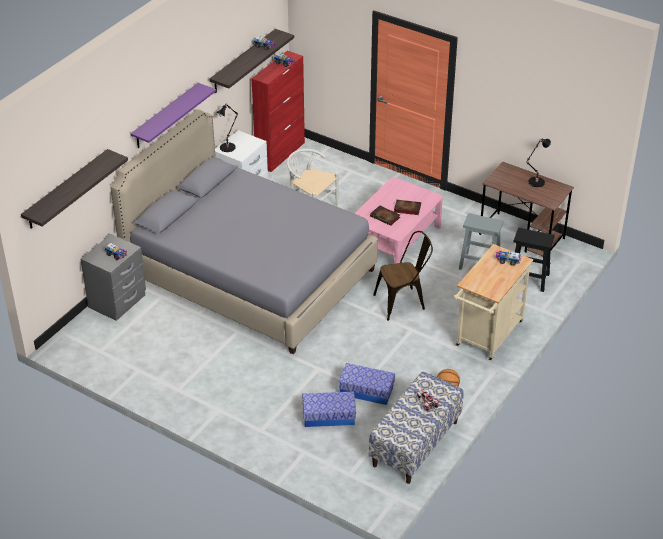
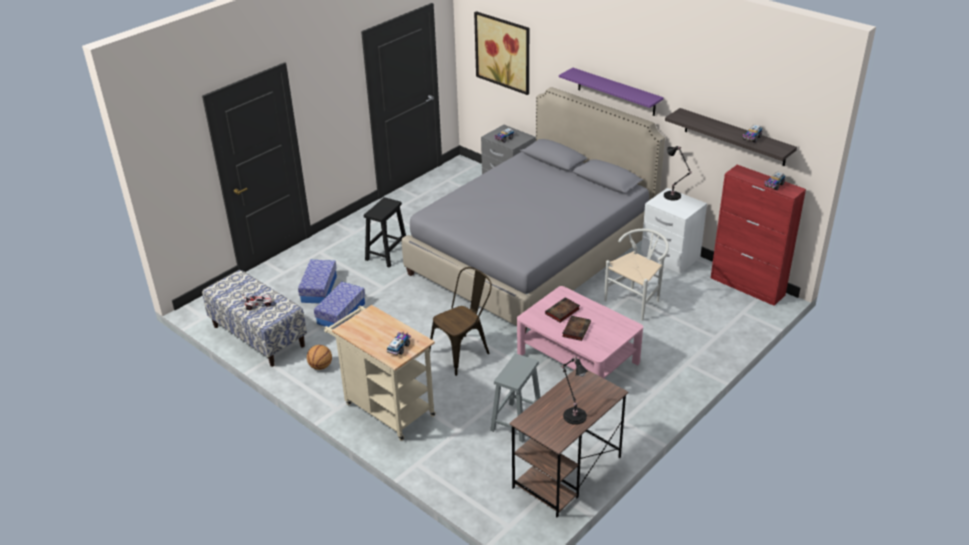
camera: 100 degrees right, 5 degrees down
(66, 189) = (503, 52): shelf -> picture
(403, 302) = (463, 352): brown chair -> brown chair turned 120 degrees counterclockwise
(528, 279) = (479, 462): black stool -> black stool (387, 254)

